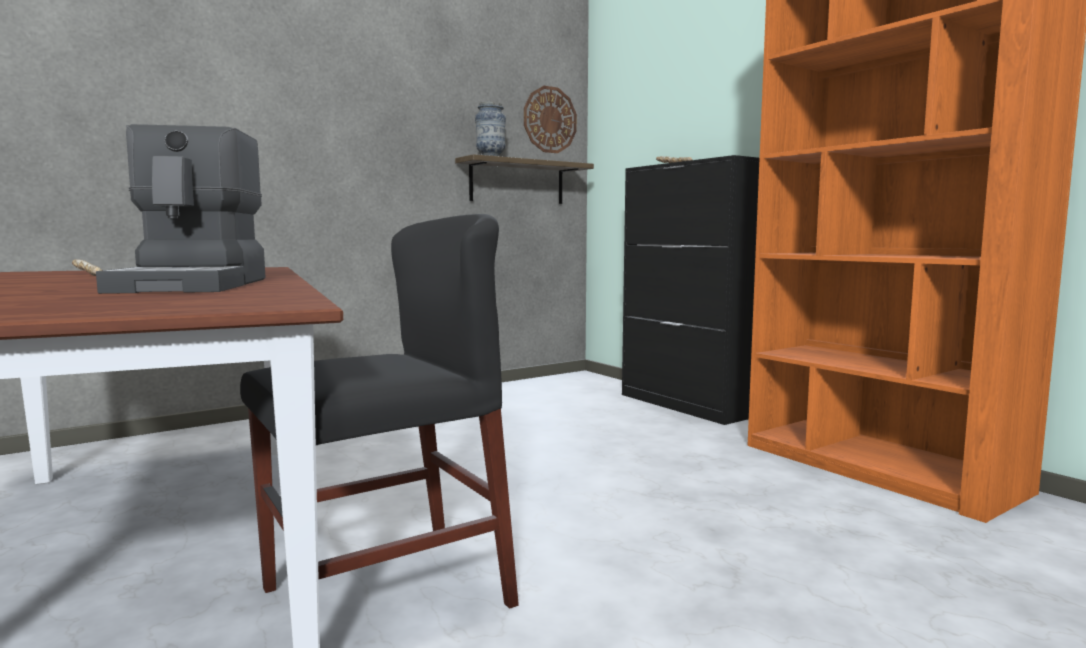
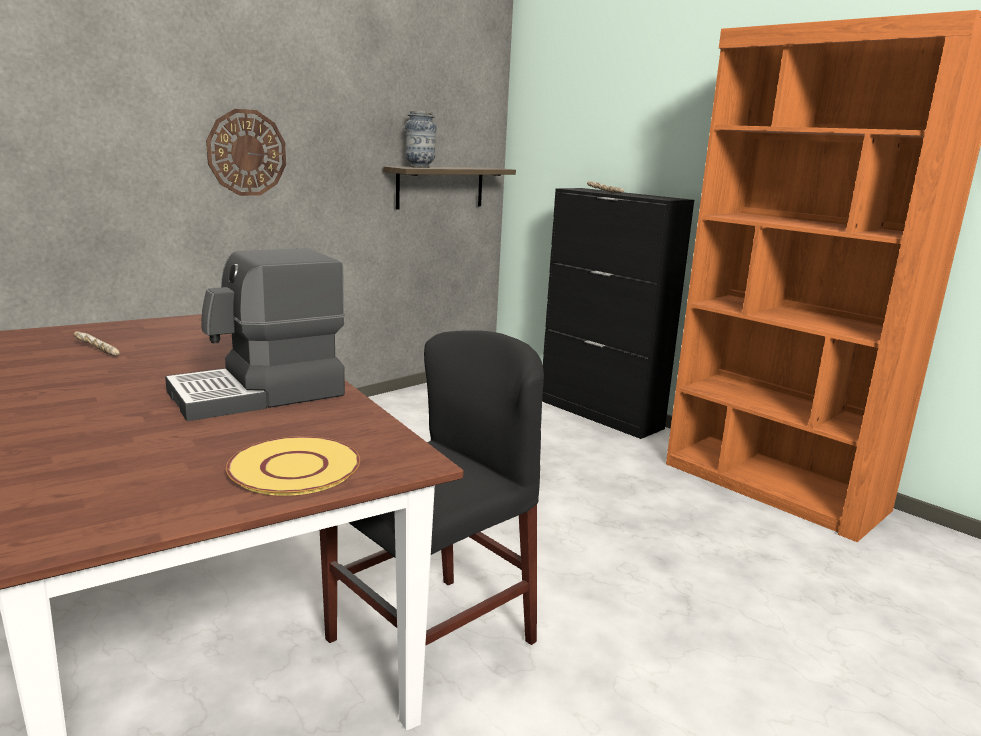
camera: 10 degrees left, 10 degrees up
(136, 305) = (295, 468): none -> yellow plate
(196, 285) = (259, 394): coffee machine -> coffee machine turned 75 degrees clockwise
(550, 120) = (472, 120): wall clock -> wall clock (246, 153)

